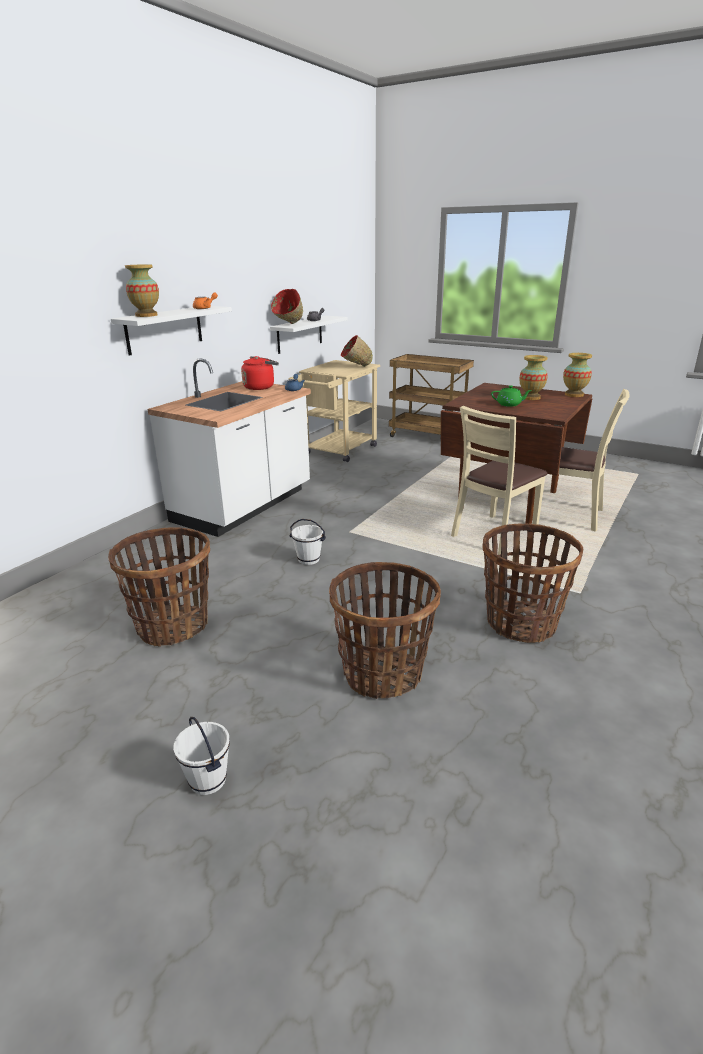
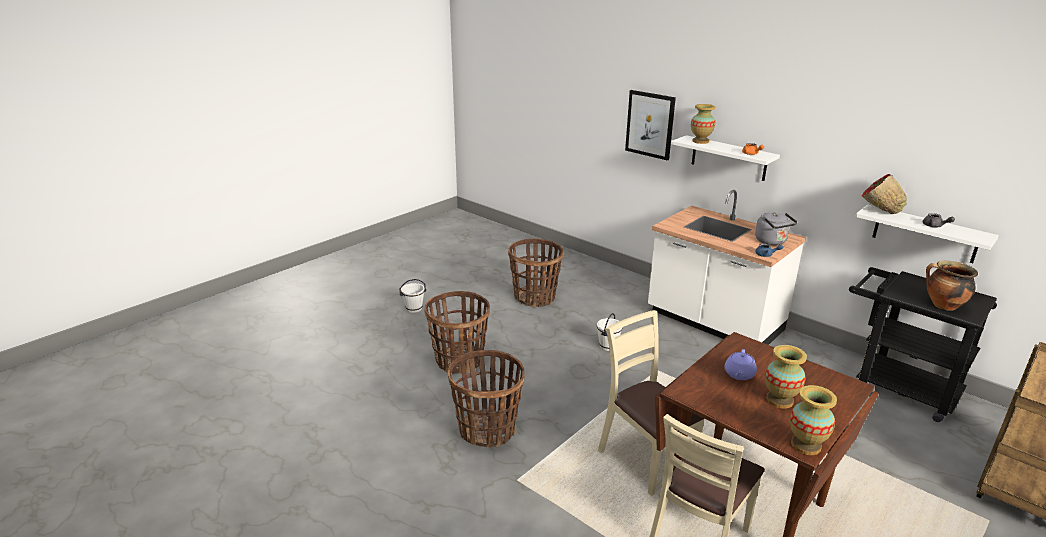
camera: 100 degrees right, 0 degrees up
(56, 321) = (650, 124): none -> picture
(260, 387) = (772, 241): red kettle -> grey kettle
(337, 452) = (896, 387): beige cart -> black cart
(356, 367) = (943, 306): red bowl -> cooking pot
(509, 404) = (739, 374): green teapot -> purple teapot

